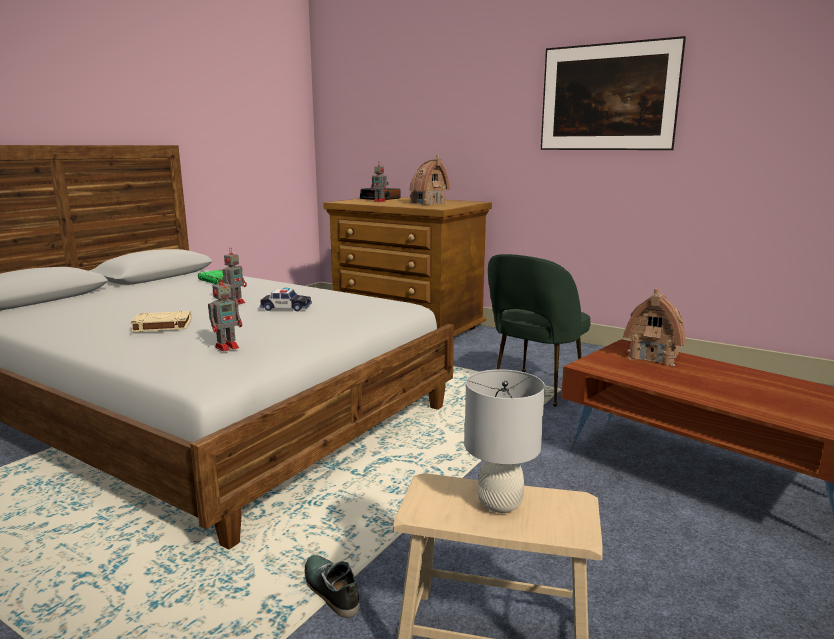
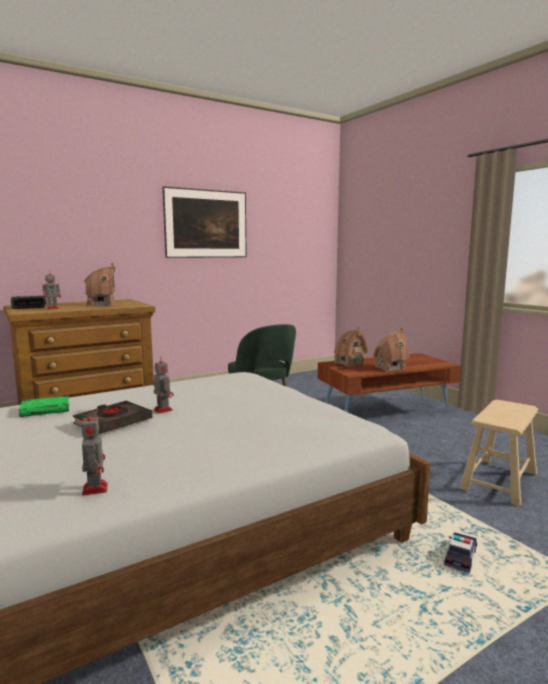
camera: 65 degrees left, 5 degrees down
(161, 325) = (218, 435): beige book -> none
(193, 298) = (113, 422): none -> black book
(228, 347) = (313, 417): toy robot -> toy robot (95, 488)
(286, 308) = (208, 397): toy car -> toy car (460, 557)
(330, 590) = (456, 512): shoe -> none
(501, 505) = (505, 412): grey table lamp -> none
(683, 385) = (389, 368): none -> toy house

